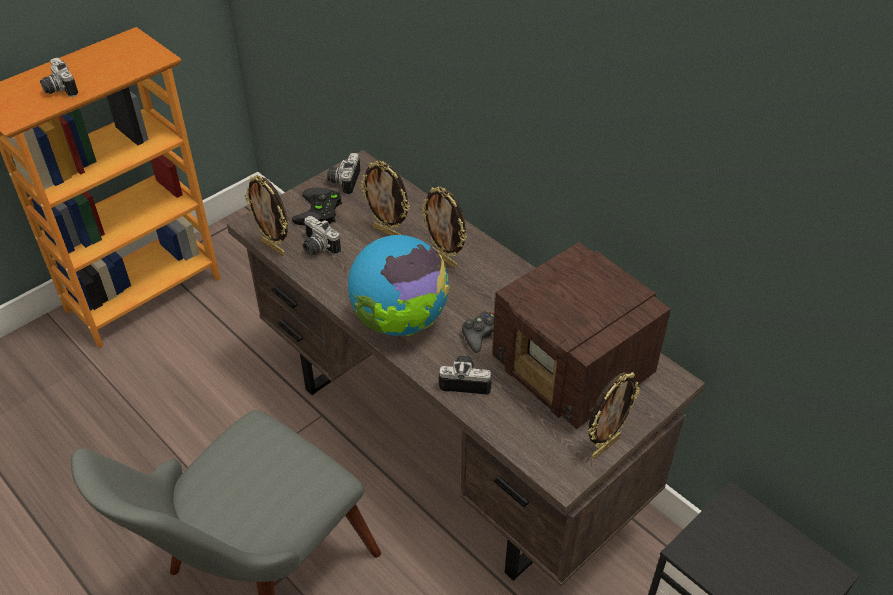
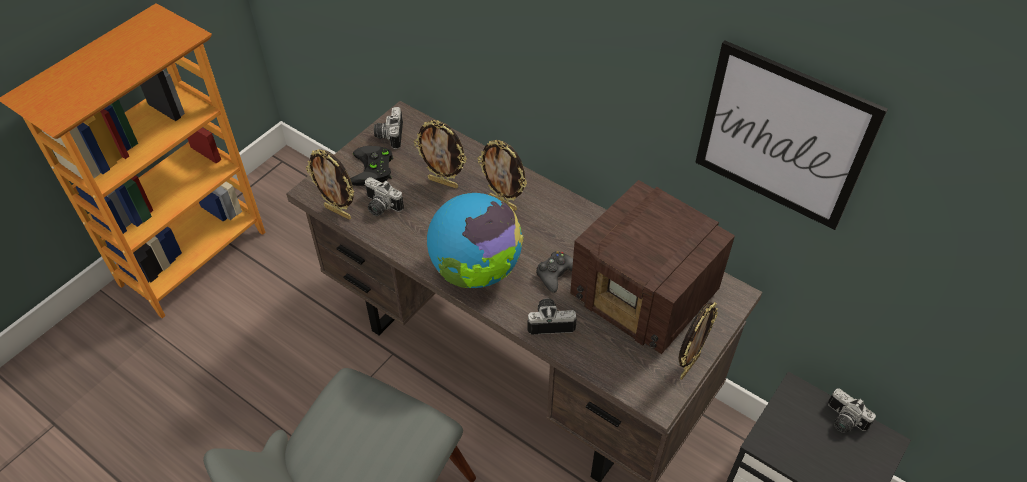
camera: 10 degrees left, 5 degrees up
(58, 89) = (95, 80): camera -> camera (843, 421)
(726, 201) = (782, 137): none -> picture

